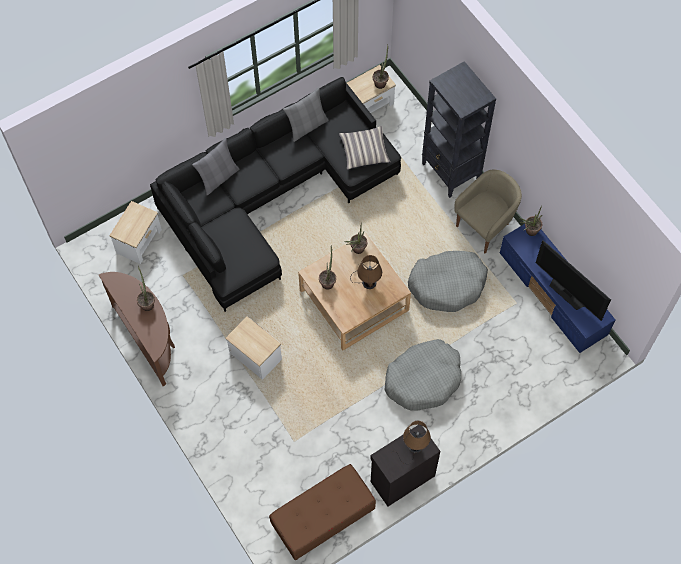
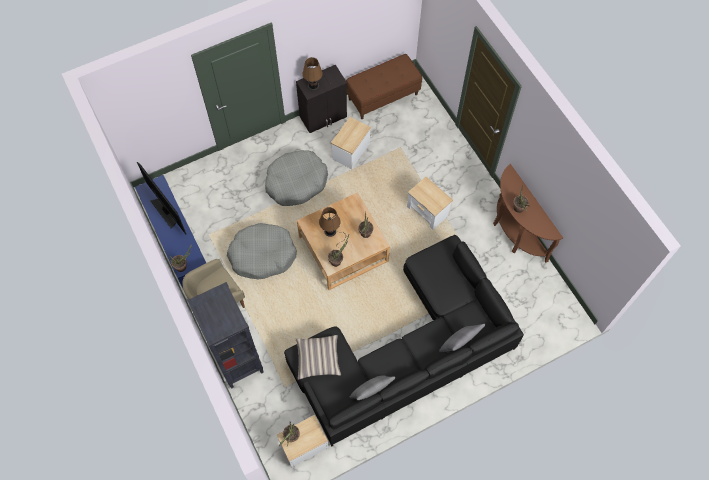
camera: 175 degrees left, 0 degrees up
(139, 242) = (528, 318): side table -> side table (350, 151)

